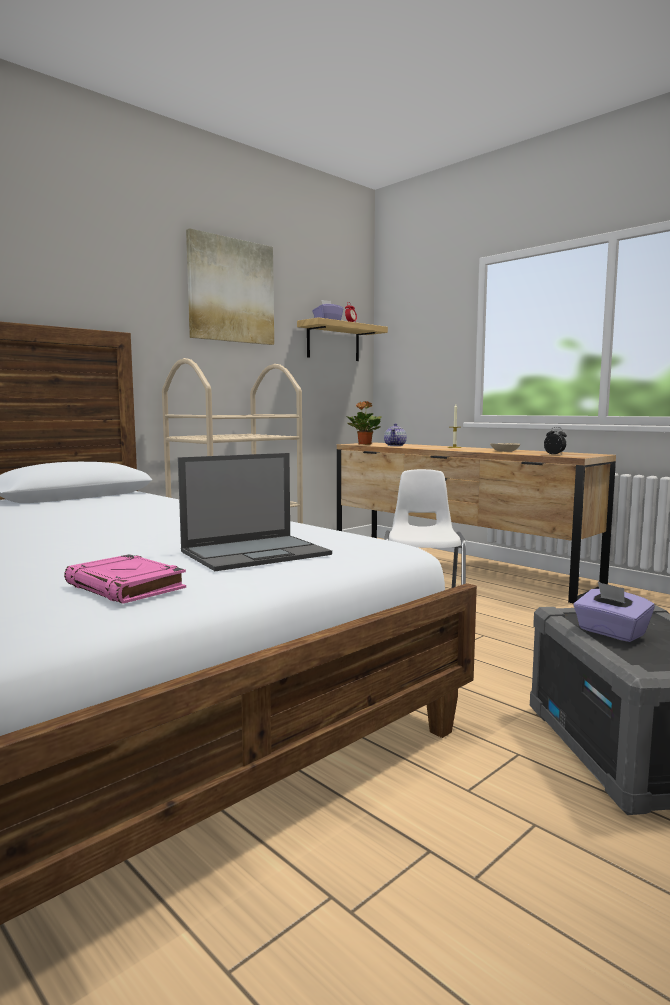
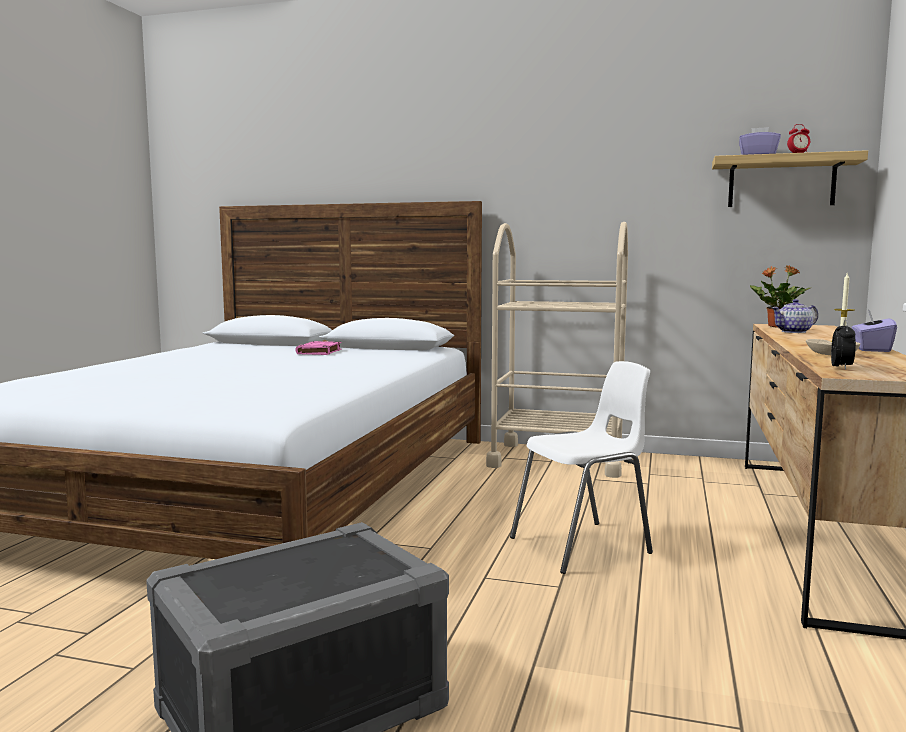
camera: 60 degrees right, 0 degrees up
(127, 587) = (84, 392): pink book -> pink book (319, 352)
(231, 291) = (610, 140): picture -> none
(257, 553) = (197, 395): laptop -> none
(610, 632) = (297, 556): purple tissue box -> purple tissue box (871, 349)

